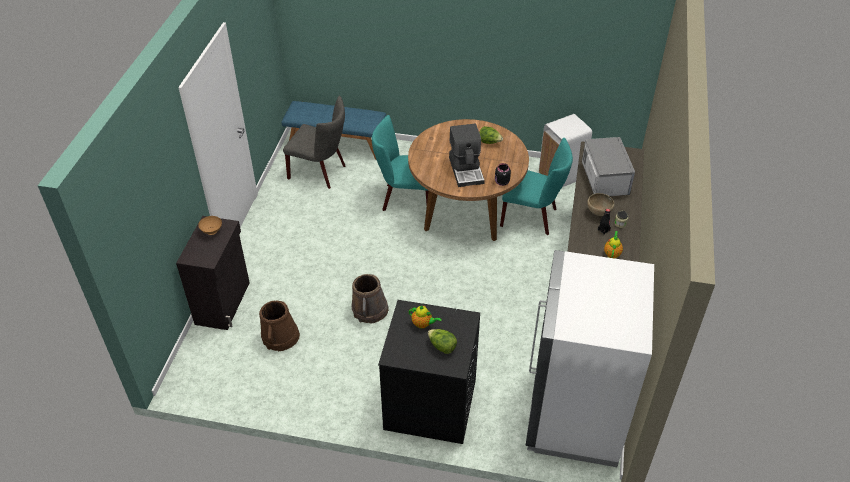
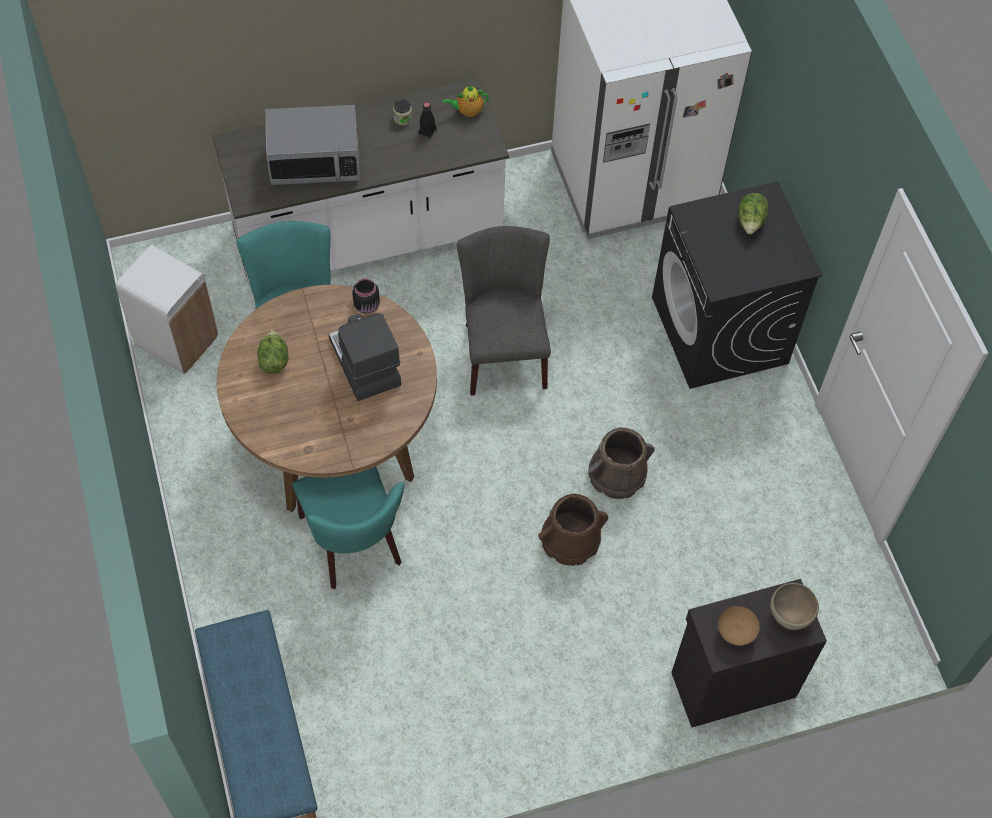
camera: 120 degrees left, 15 degrees up
(280, 337) = (737, 563): brown bucket -> brown bucket (570, 539)
(321, 172) = (356, 719): grey chair -> grey chair (503, 350)
(423, 324) = (731, 256): teapot -> none
(466, 170) = (364, 363): coffee machine -> coffee machine turned 75 degrees counterclockwise
(598, 213) = (395, 147): brown bowl -> brown bowl (790, 615)
(604, 179) = (315, 161): microwave -> microwave turned 150 degrees counterclockwise

